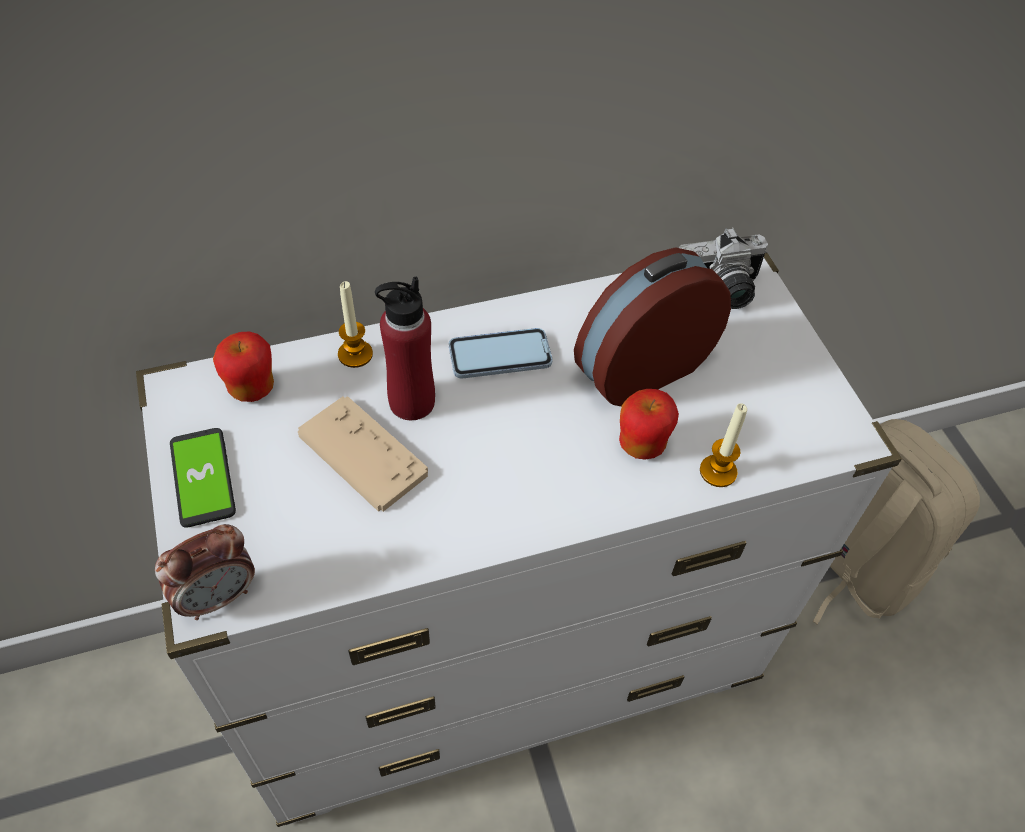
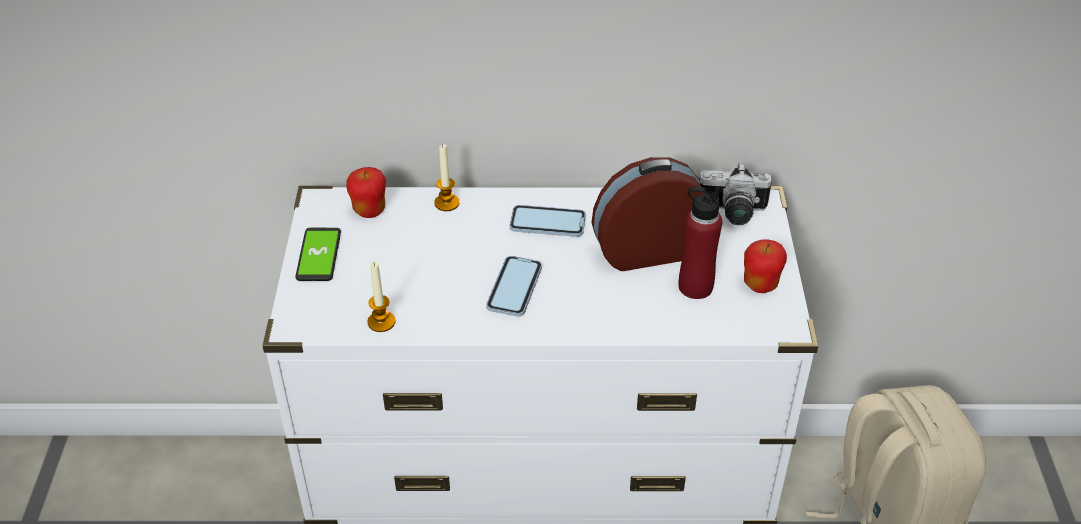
camera: 20 degrees right, 10 degrees down
(218, 596) = (304, 322): alarm clock -> none
(362, 454) = (427, 263): beige game controller -> none
(411, 402) = (473, 239): red bottle -> red bottle (695, 287)
(495, 465) = (514, 288): none -> phone
(641, 446) = (624, 298): apple -> apple (760, 285)
(718, 471) = (672, 325): candle -> candle (381, 322)

